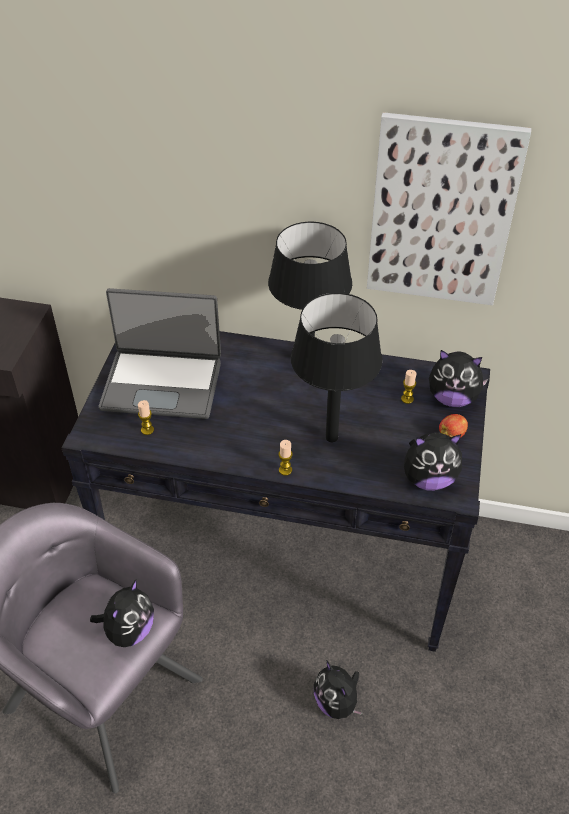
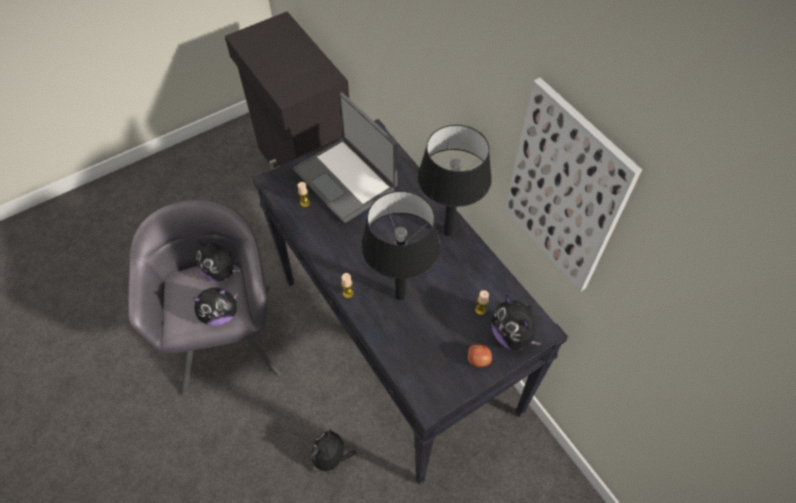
camera: 45 degrees right, 10 degrees up
(429, 479) = (425, 376): plush toy -> plush toy (221, 272)

